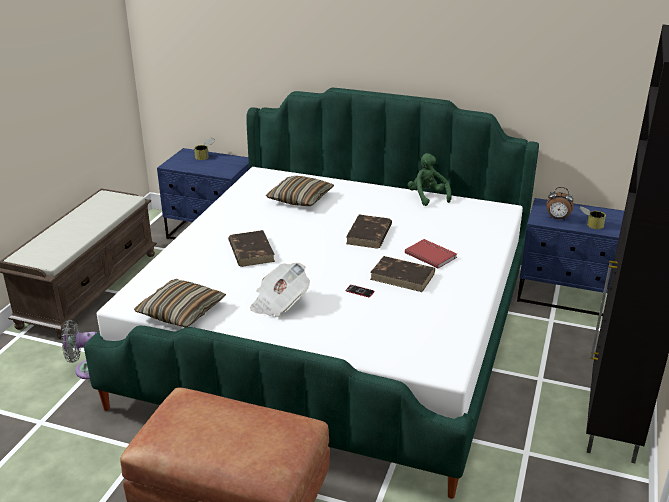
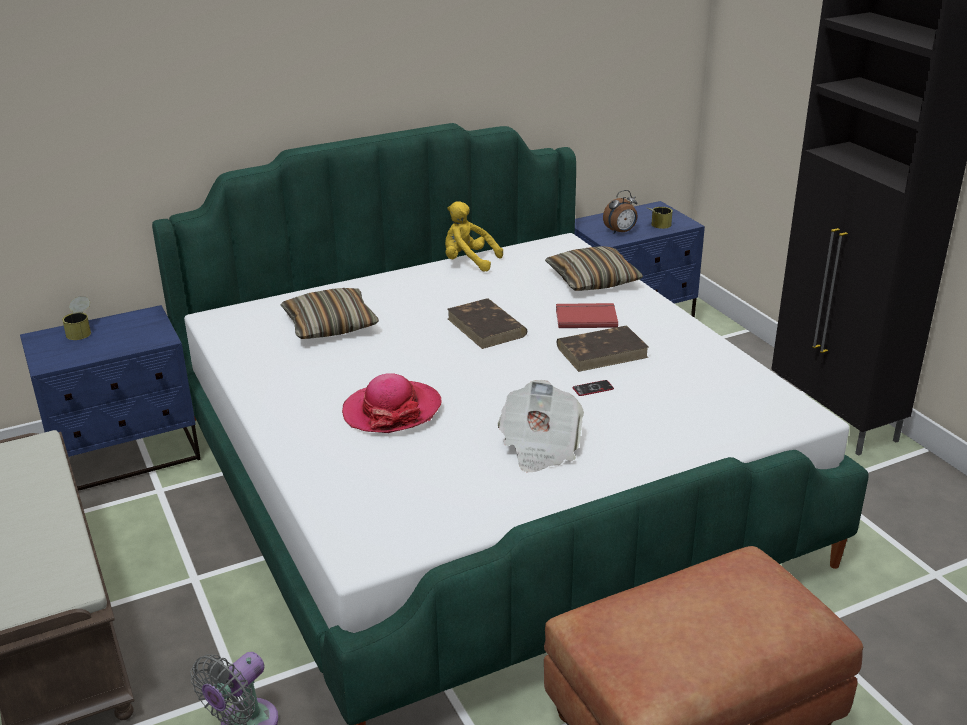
camera: 45 degrees left, 0 degrees up
(181, 312) = (451, 522): pillow -> pillow (593, 280)
(251, 251) = (392, 410): brown book -> hat
(427, 197) = (468, 262): green plush toy -> yellow plush toy

